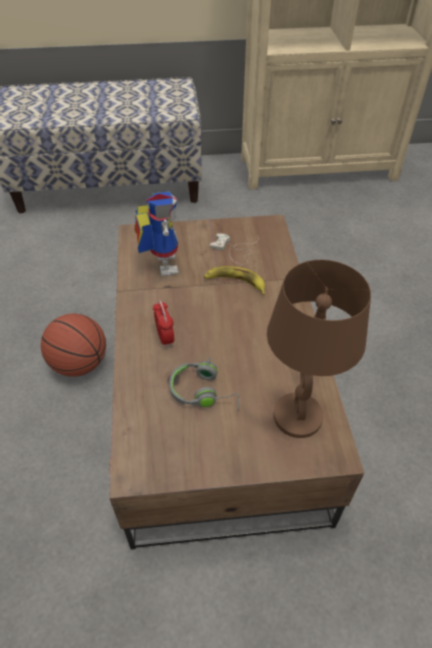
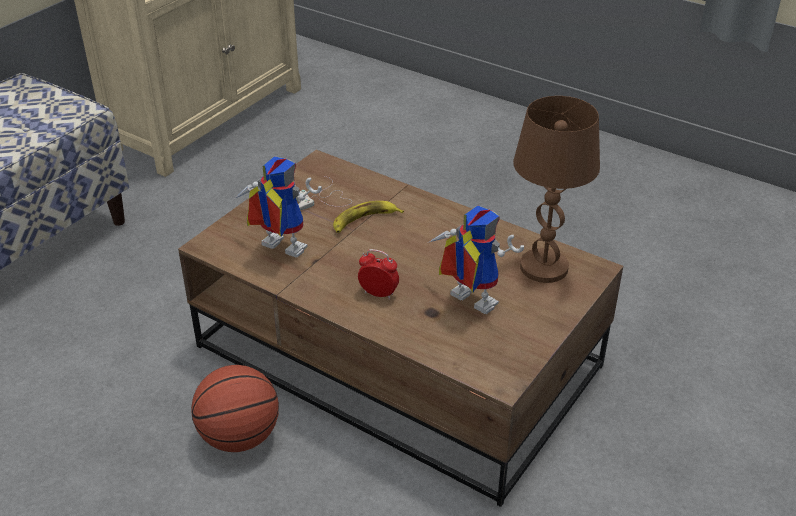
camera: 50 degrees left, 10 degrees down
(204, 392) = (466, 302): grey headphones -> toy robot

